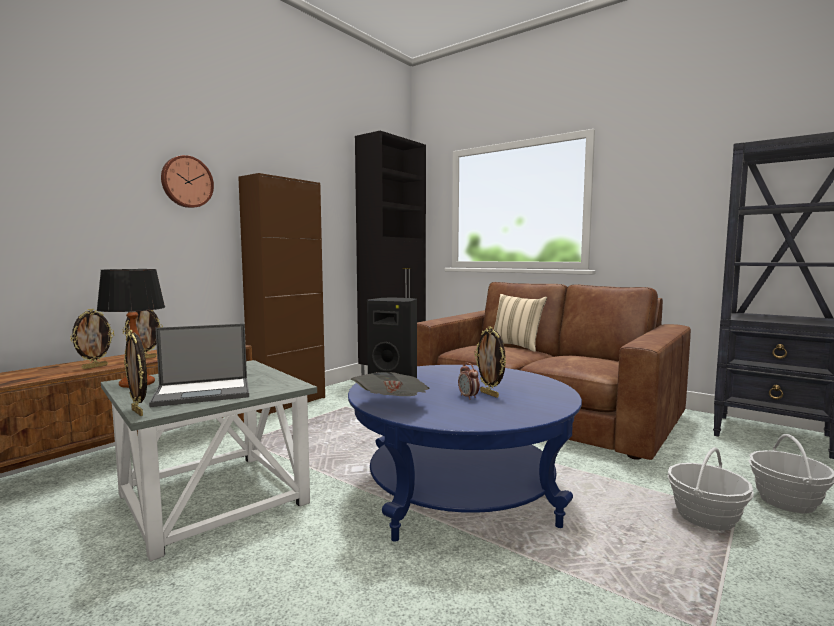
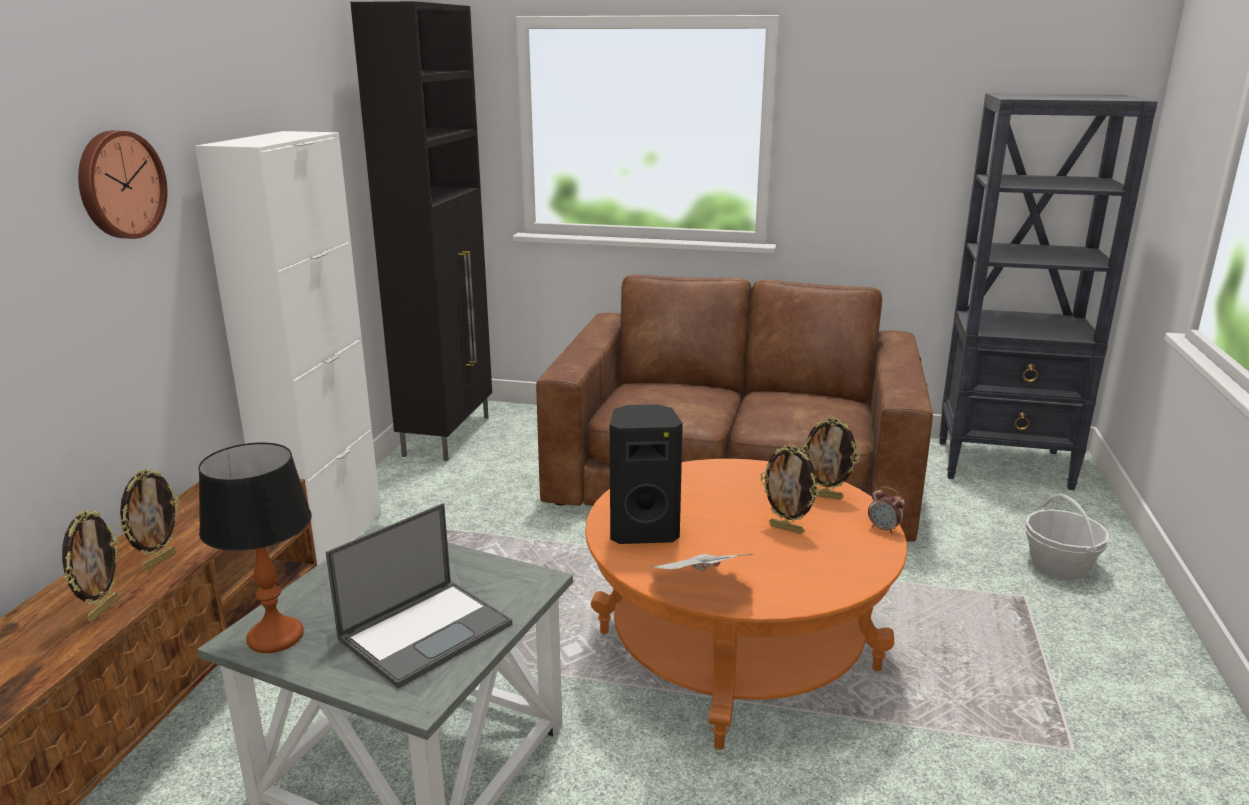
camera: 25 degrees left, 15 degrees up
(138, 412) = (400, 704): picture frame -> picture frame (826, 496)
(288, 403) = (327, 541): brown cabinet -> white cabinet
(461, 492) = (736, 650): blue coffee table -> orange coffee table
(468, 397) = (768, 541): alarm clock -> alarm clock (884, 529)
(516, 346) = (684, 383): beige pillow -> none
(705, 518) = (1002, 612): basket -> none

